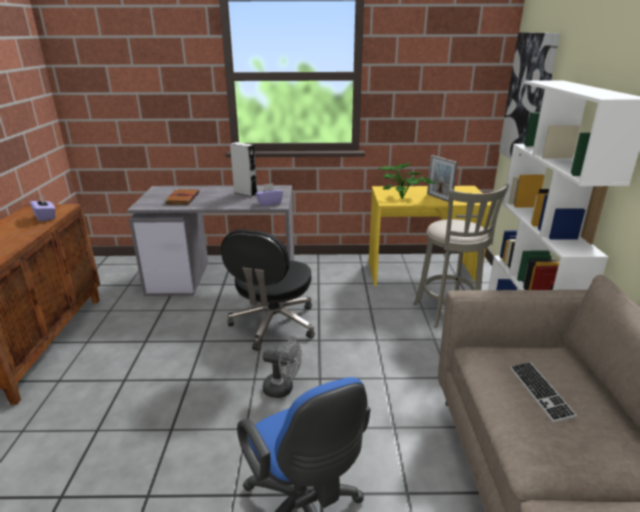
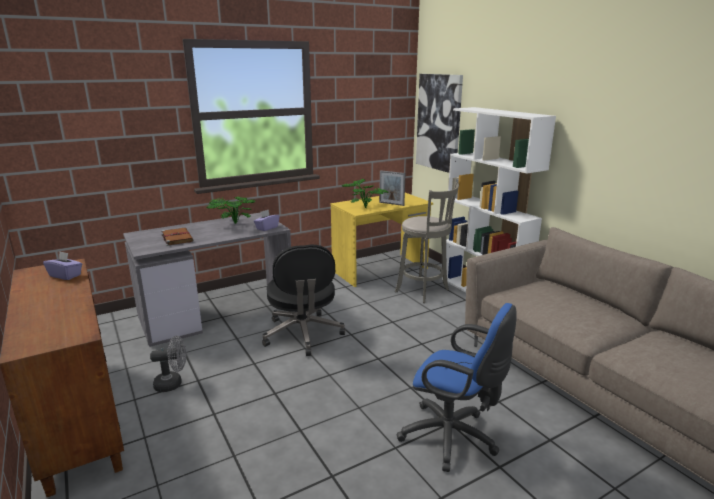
camera: 30 degrees left, 5 degrees down
(245, 193) = (232, 224): grey speaker -> potted plant
(283, 389) = (359, 374): grey fan -> grey fan (173, 383)
(540, 392) = (555, 304): keyboard -> none

